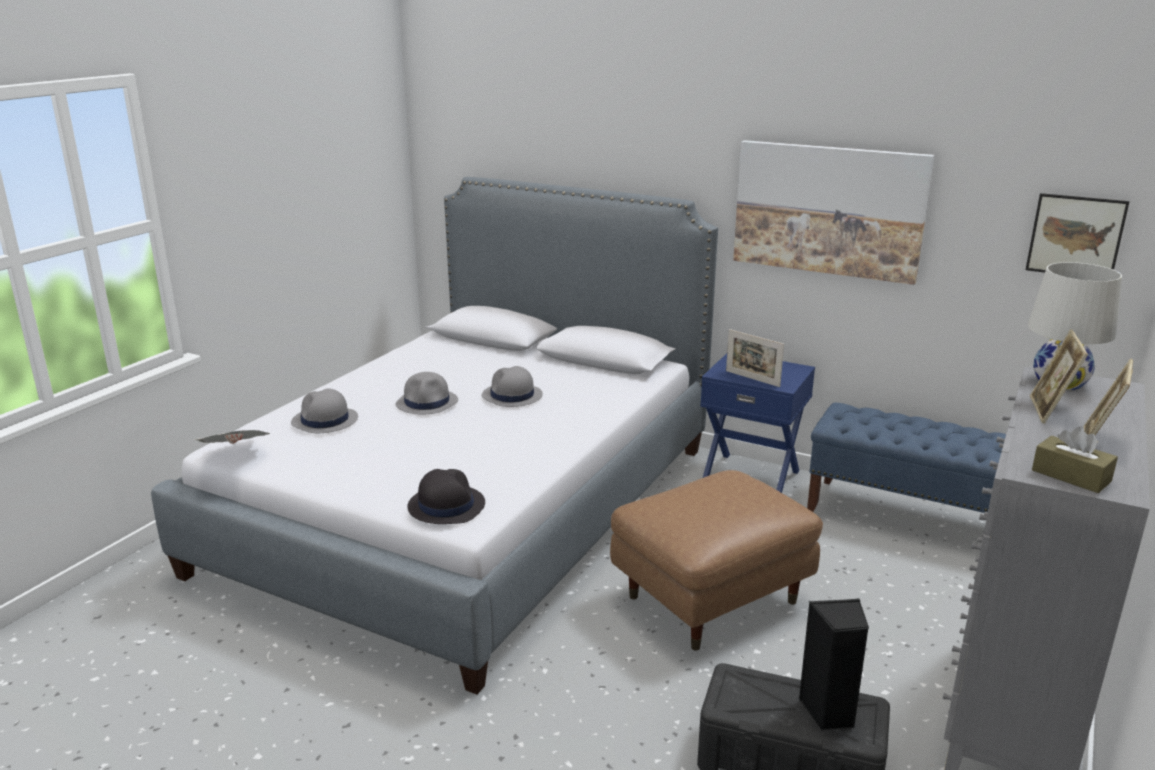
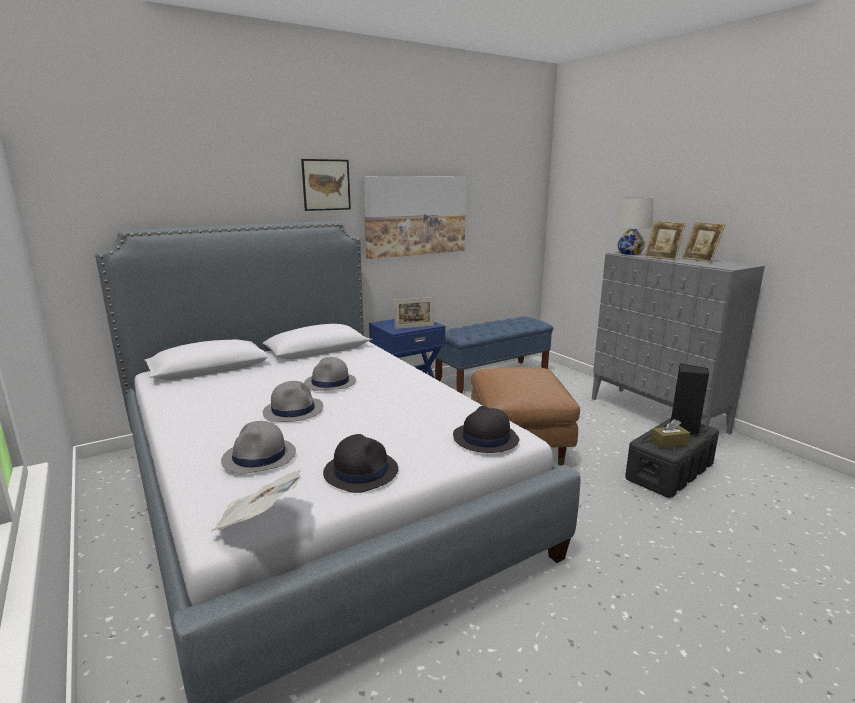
camera: 60 degrees left, 5 degrees down
(333, 467) = (361, 471): none -> black hat
(1071, 476) = (733, 265): brown tissue box -> brown tissue box (669, 442)
(1075, 236) = (519, 211): picture -> picture (326, 185)

